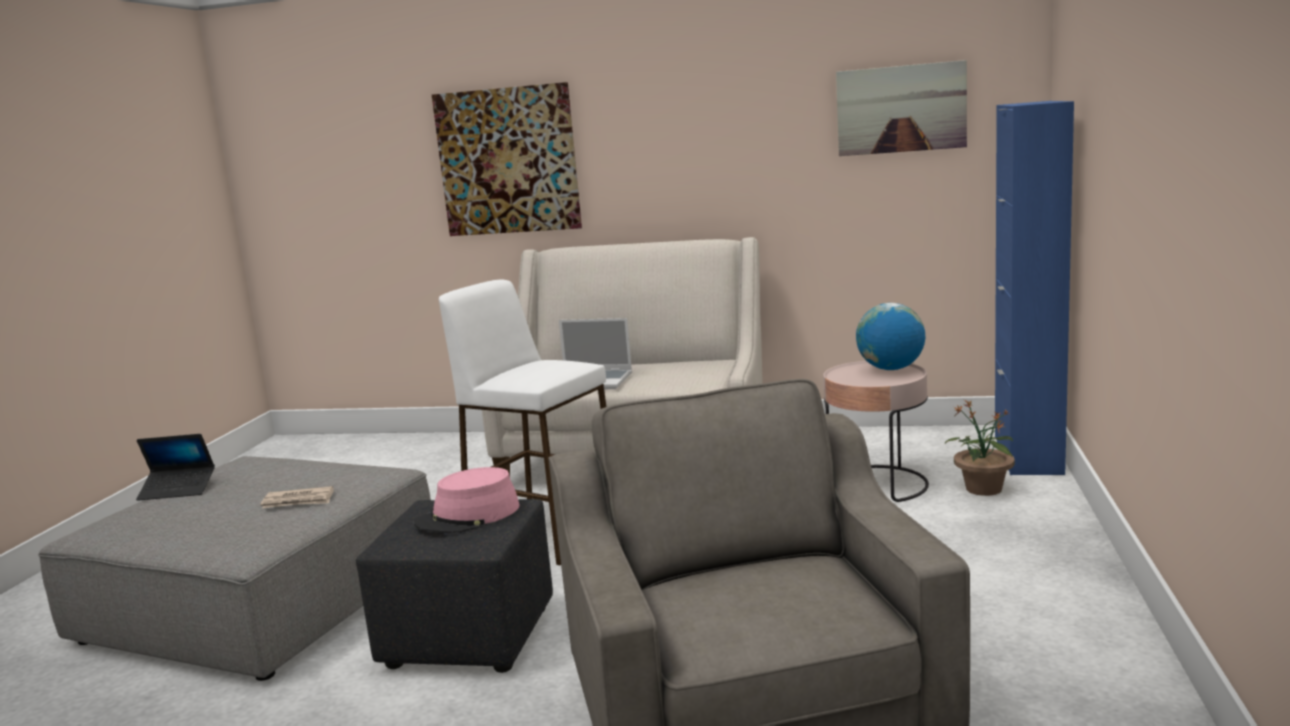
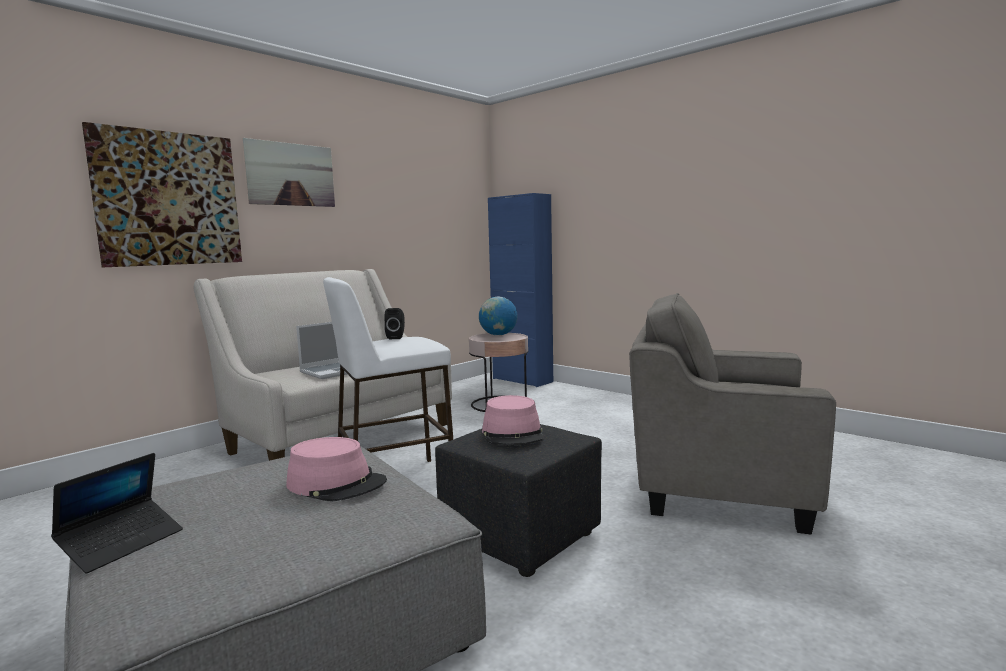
camera: 60 degrees left, 5 degrees down
(298, 501) = (336, 483): newspaper -> pink hat
(552, 361) = (396, 337): none -> black speaker
(901, 109) = (435, 195): picture -> picture (291, 174)
(983, 489) = (542, 393): potted plant -> none

